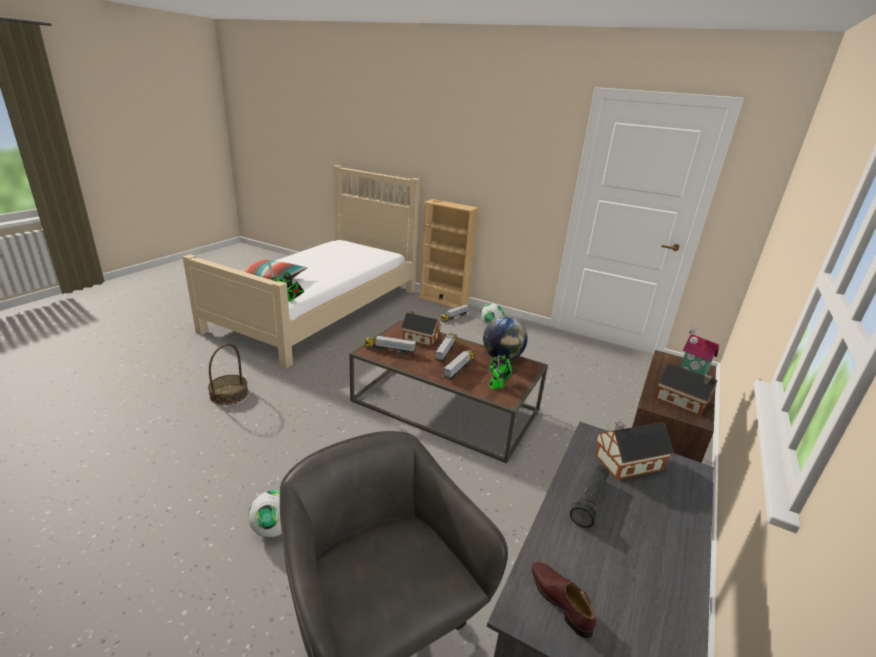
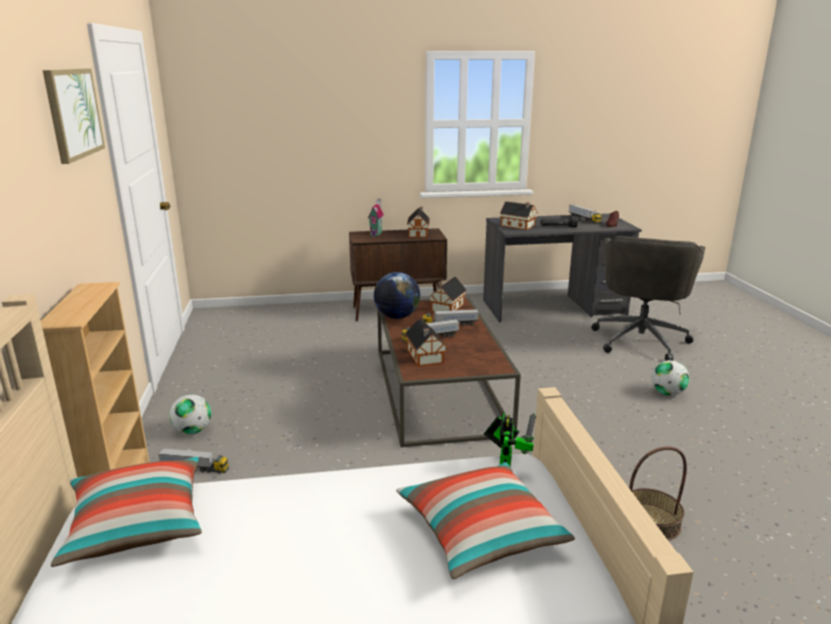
camera: 125 degrees left, 5 degrees down
(371, 253) = (137, 524): none -> pillow
(390, 350) = (477, 359): toy truck -> toy truck (584, 219)
(498, 386) = (446, 308): toy robot -> toy house
(529, 134) = (73, 113): none -> picture

